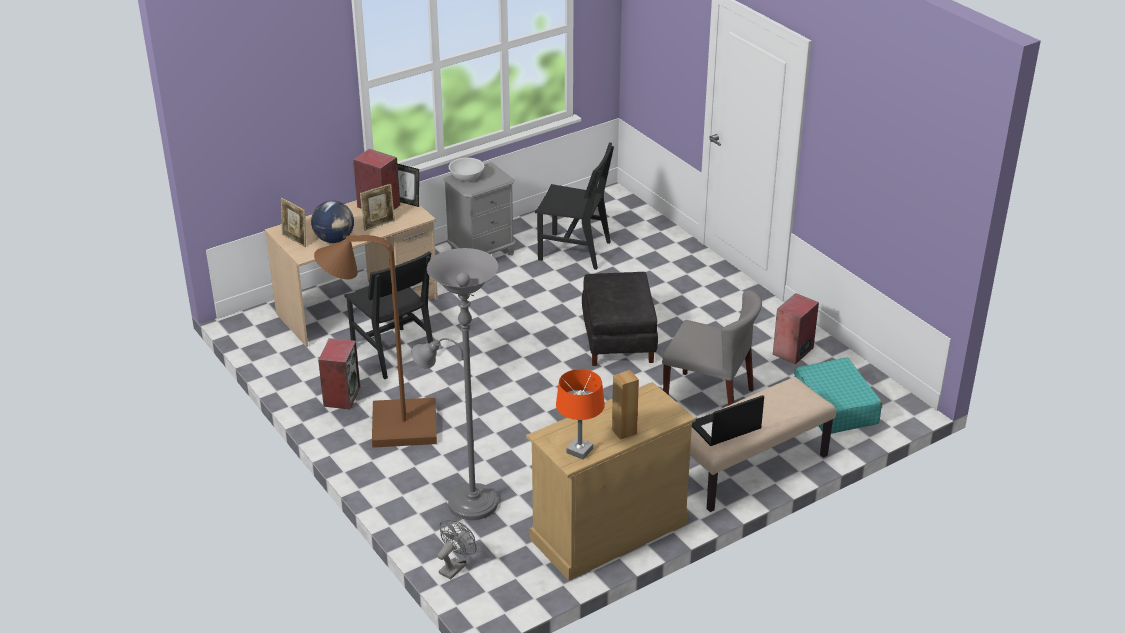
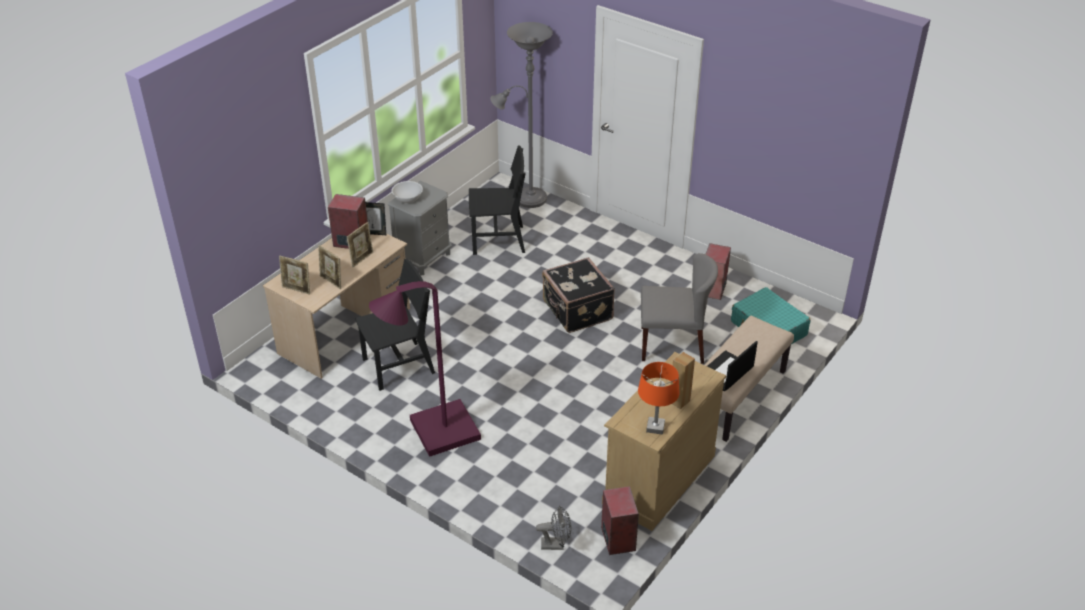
camera: 20 degrees left, 5 degrees up
(334, 240) = (331, 281): globe -> picture frame
(341, 396) = (377, 416): speaker -> speaker (617, 538)
(391, 426) = (434, 433): brown floor lamp -> purple floor lamp
(393, 352) = (398, 366): black chair -> black chair turned 60 degrees counterclockwise
(455, 566) = (556, 544): grey fan -> grey fan turned 75 degrees clockwise
(466, 501) = (533, 484): grey floor lamp -> grey floor lamp (526, 198)
(619, 340) = (576, 311): black ottoman -> black suitcase

